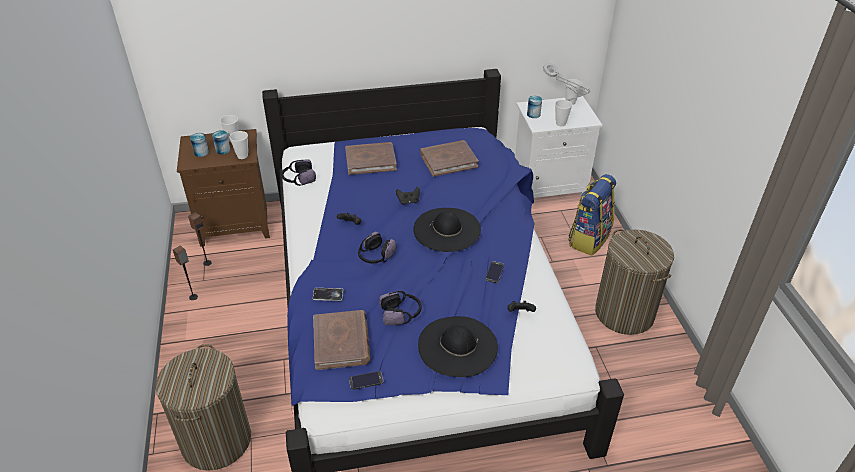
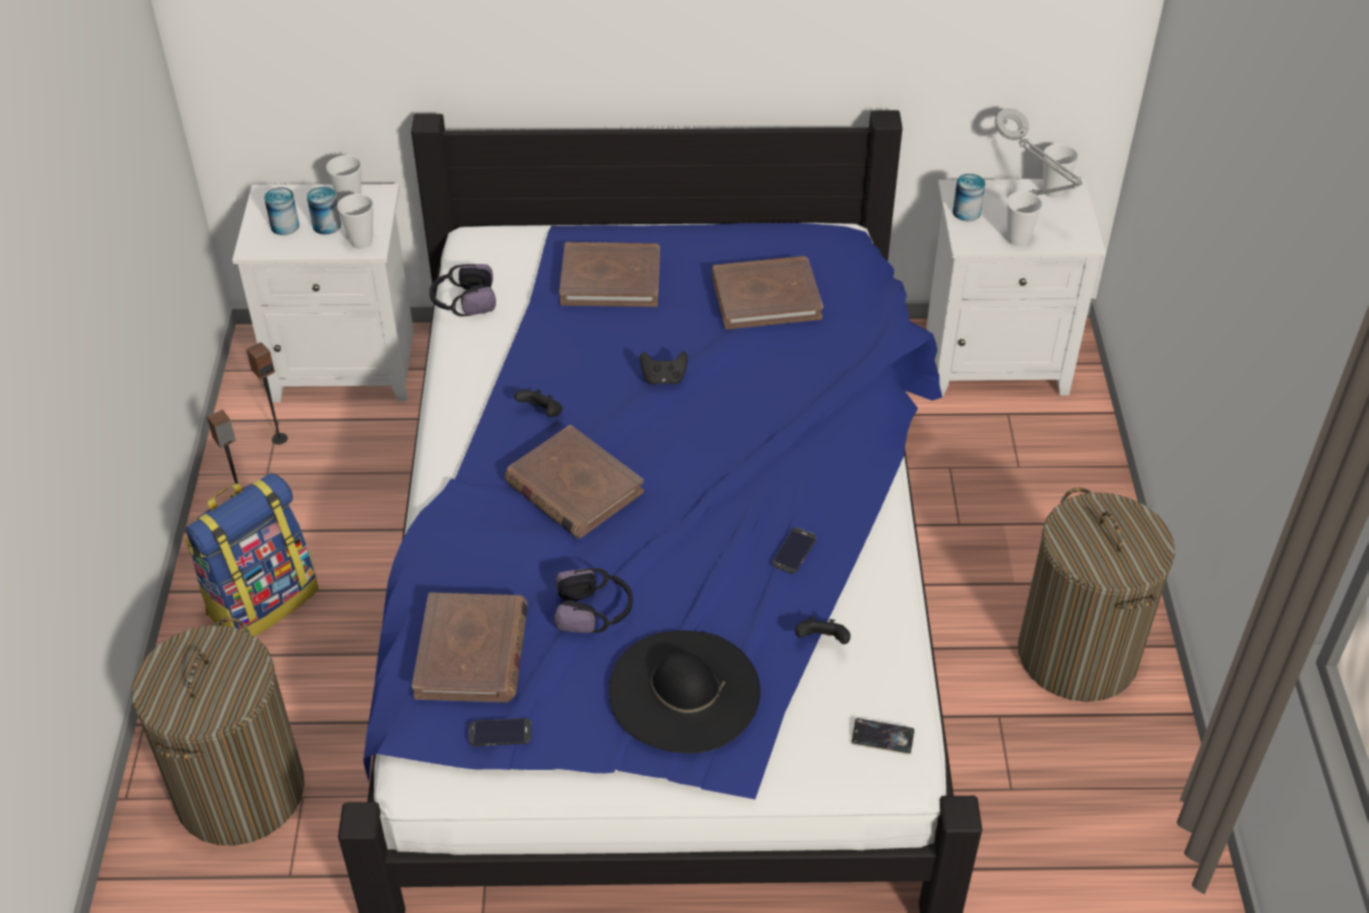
camera: 10 degrees right, 5 degrees up
(236, 224) = (348, 364): brown nightstand -> white nightstand
(328, 295) = (467, 556): phone -> phone (882, 739)
(375, 256) = (573, 487): headphones -> brown book
(447, 229) = (724, 449): black hat -> none
(588, 238) = (1049, 483): backpack -> backpack (262, 600)

